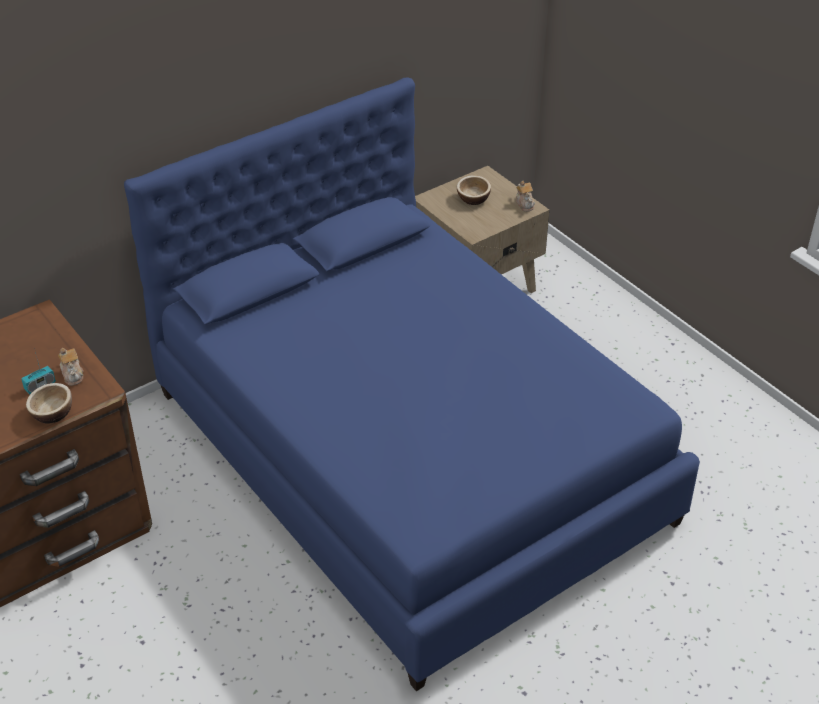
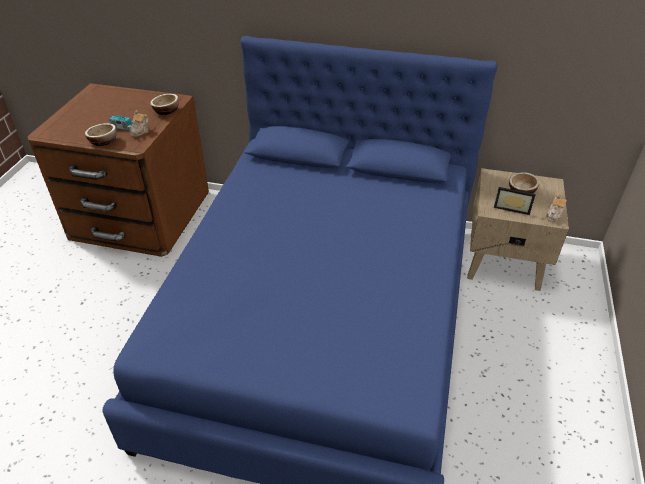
camera: 50 degrees right, 0 degrees up
(55, 335) = (166, 111): none -> bowl
(486, 219) = (512, 207): none -> picture frame

